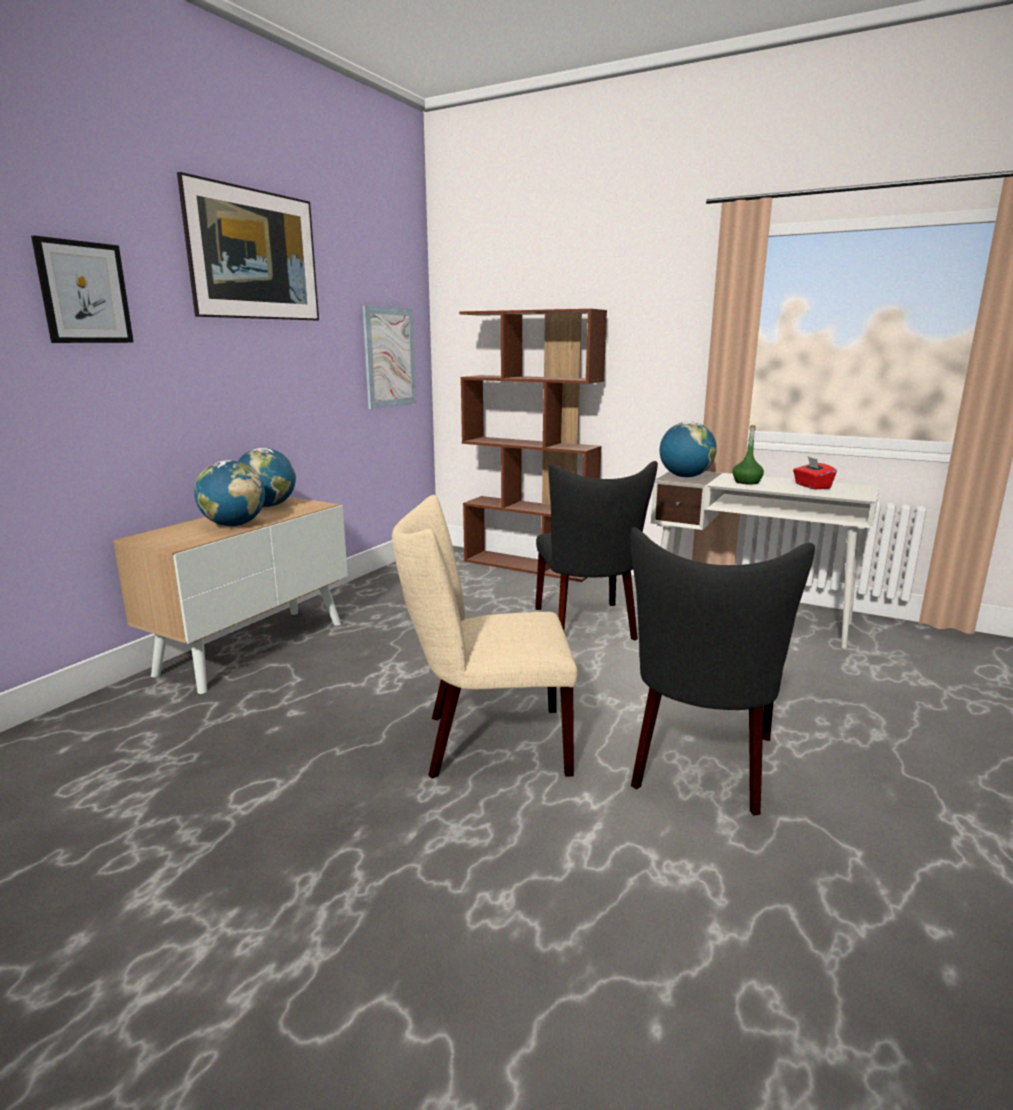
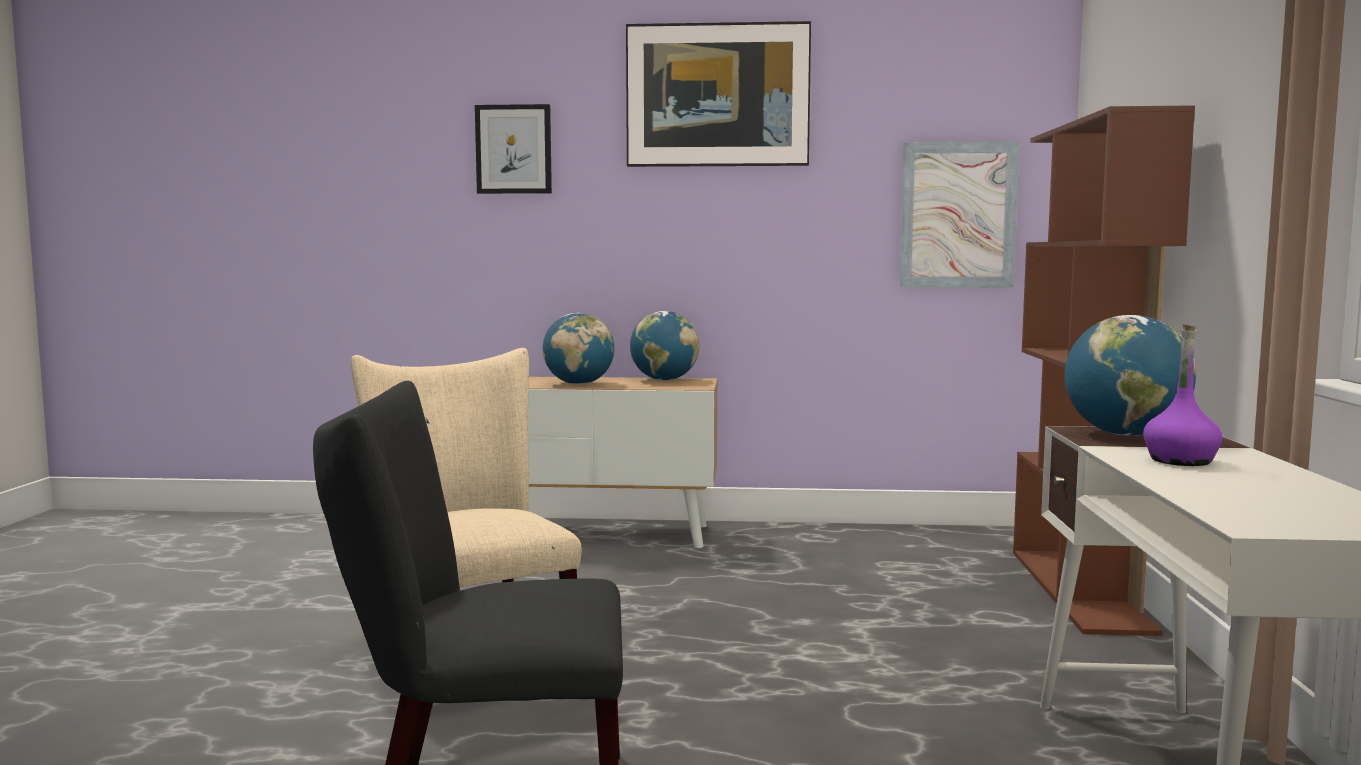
camera: 65 degrees right, 10 degrees down
(588, 626) = (893, 667): black chair -> none
(746, 482) = (1180, 461): green bottle -> purple bottle
(812, 486) = (1276, 495): red tissue box -> none

